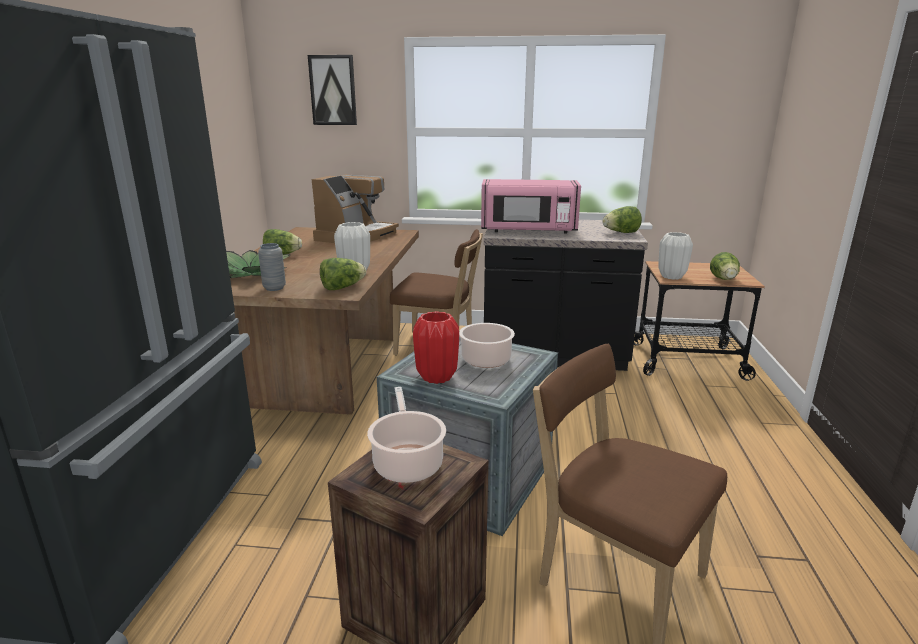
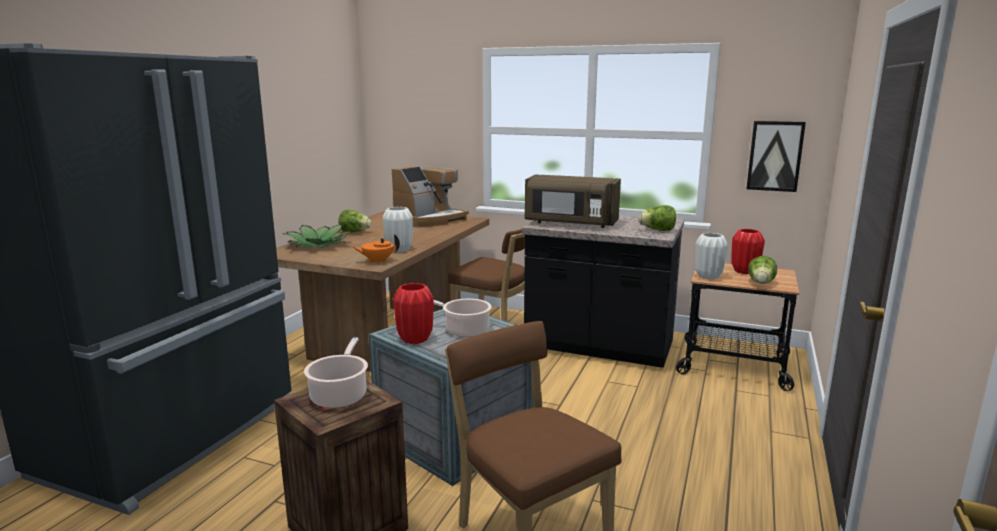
camera: 15 degrees right, 5 degrees down
(274, 288) = (325, 257): grey vase -> none
(333, 90) = (423, 93): picture -> picture (775, 156)
(342, 288) = (377, 261): lettuce -> orange teapot
(528, 230) = (570, 223): pink microwave -> brown microwave
(697, 269) = (744, 271): none -> red vase

